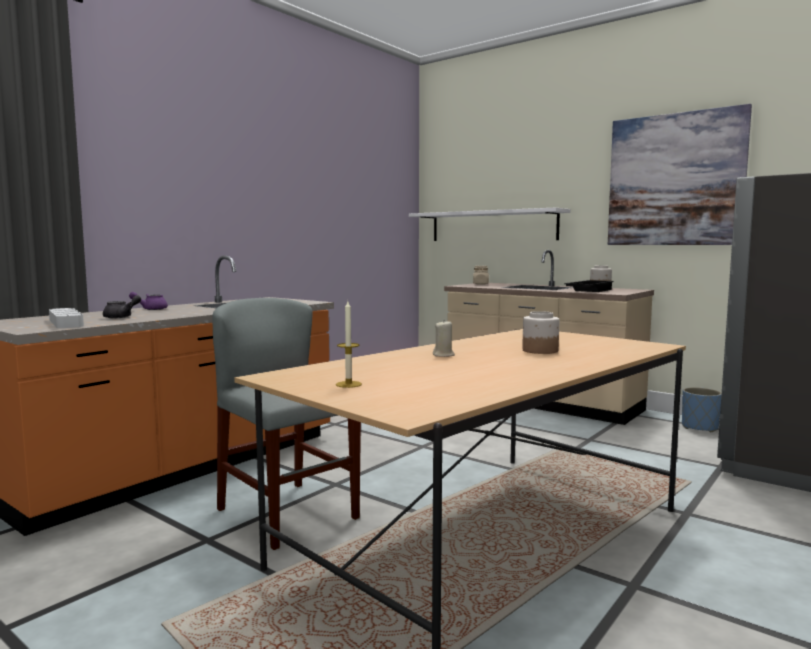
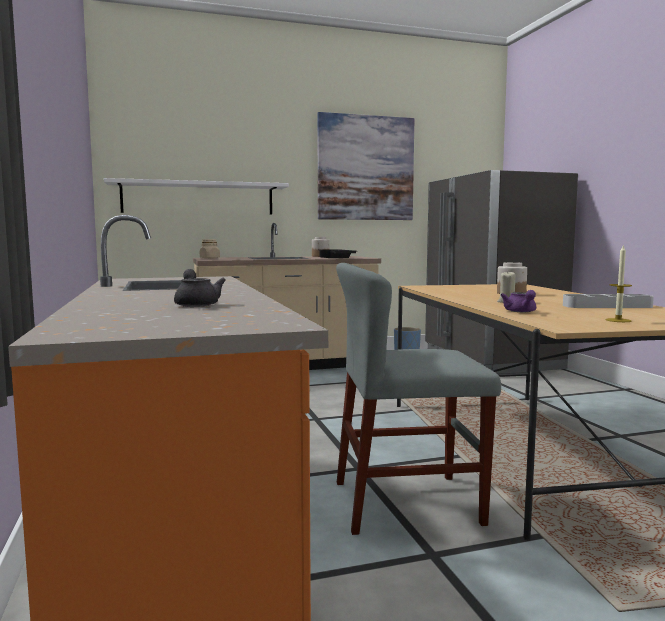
camera: 55 degrees left, 0 degrees up
(66, 323) = (211, 316): grey tray -> grey tray (607, 306)
(150, 309) = (121, 297): purple teapot -> purple teapot (521, 312)

